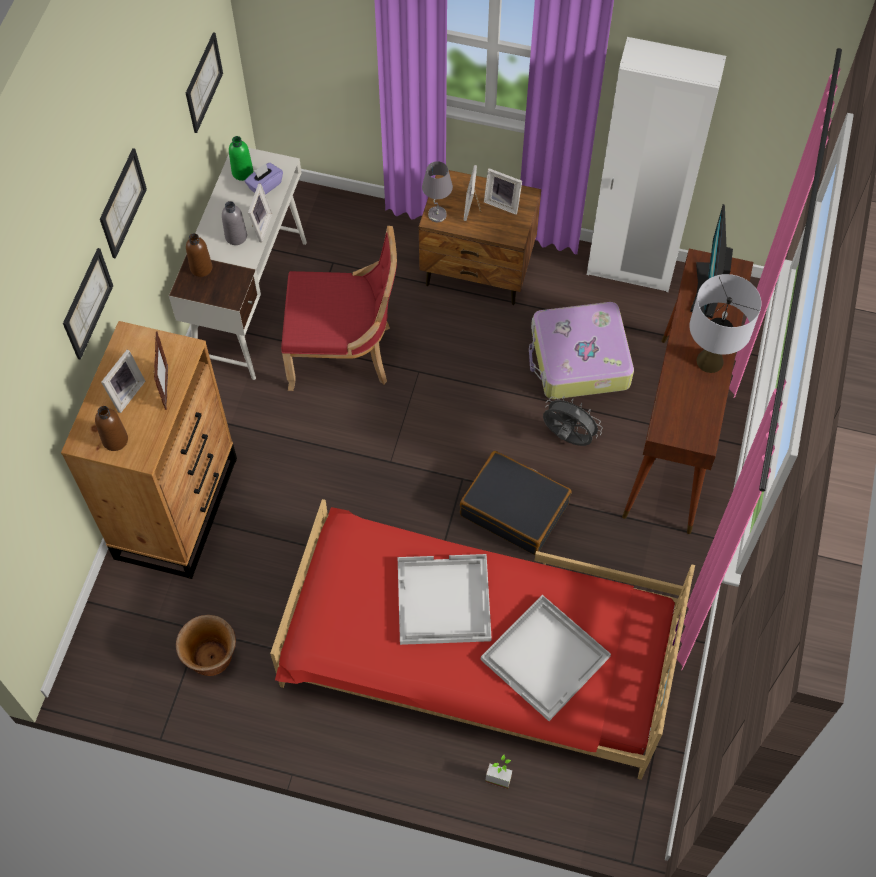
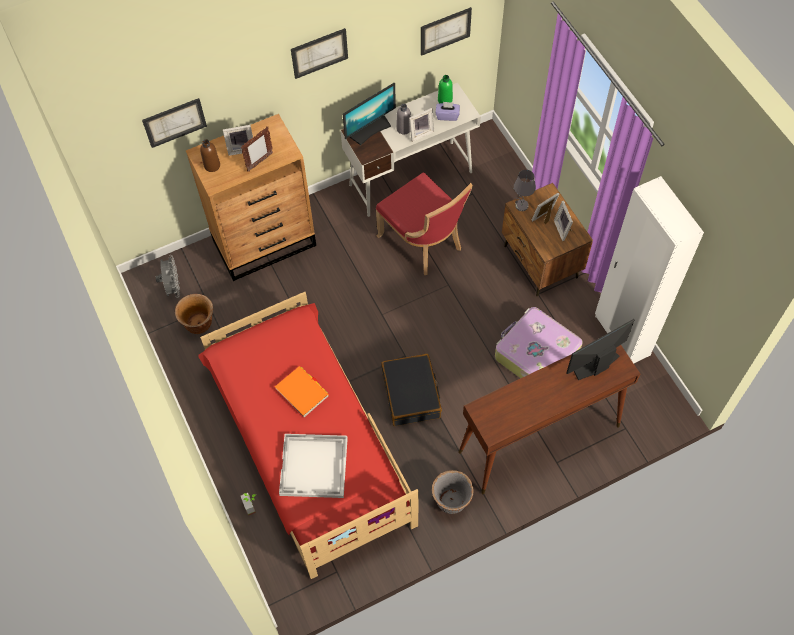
camera: 50 degrees right, 0 degrees up
(87, 303) = (256, 88): picture -> picture (174, 122)
(201, 268) = (370, 129): brown bottle -> monitor
(442, 601) = (302, 392): white tray -> orange book
(567, 438) = (480, 386): grey fan -> grey fan (172, 287)
(672, 569) = (451, 501): none -> grey planter
(709, 361) = (548, 399): grey table lamp -> none

